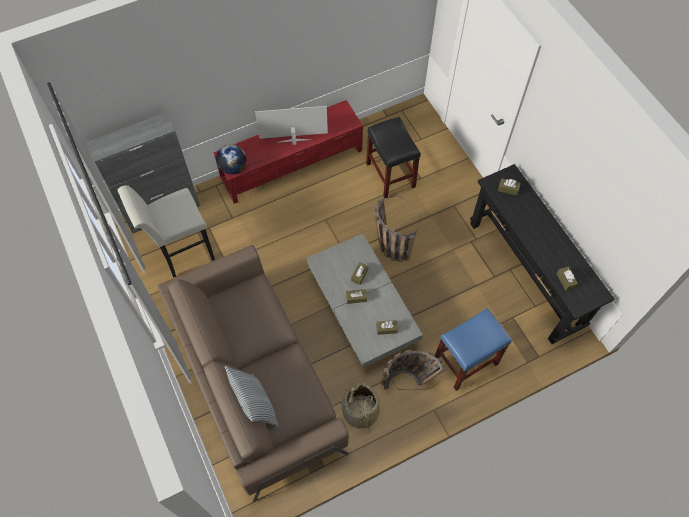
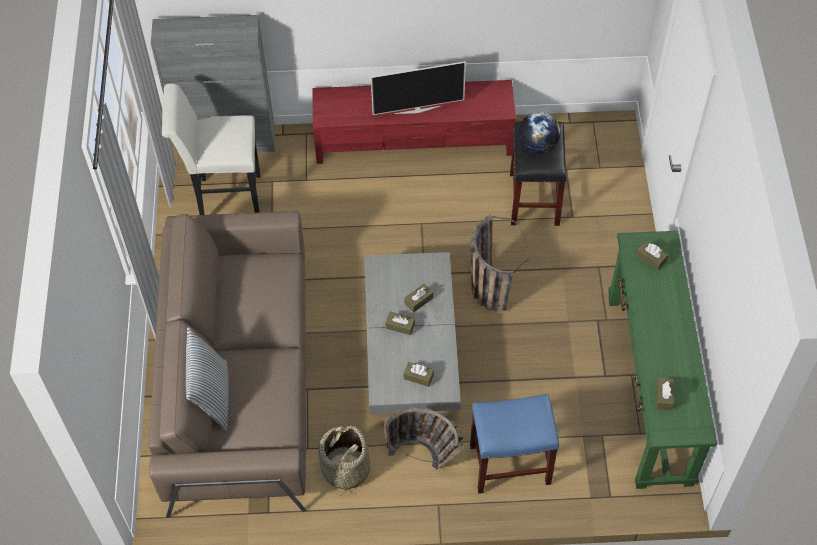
camera: 25 degrees right, 5 degrees down
(233, 167) = (326, 114): globe -> globe (538, 145)
(294, 141) = (417, 109): television -> television turned 150 degrees clockwise
(525, 274) = (648, 388): black console table -> green console table

